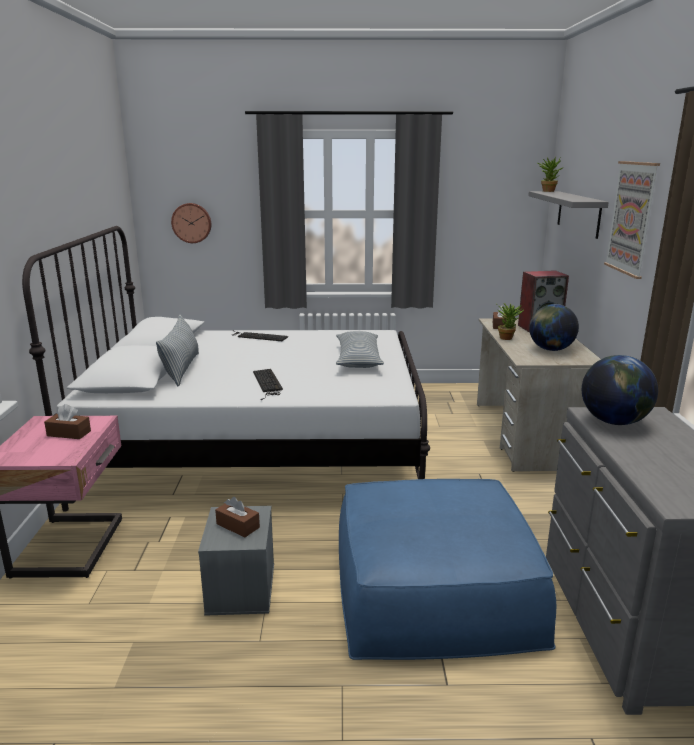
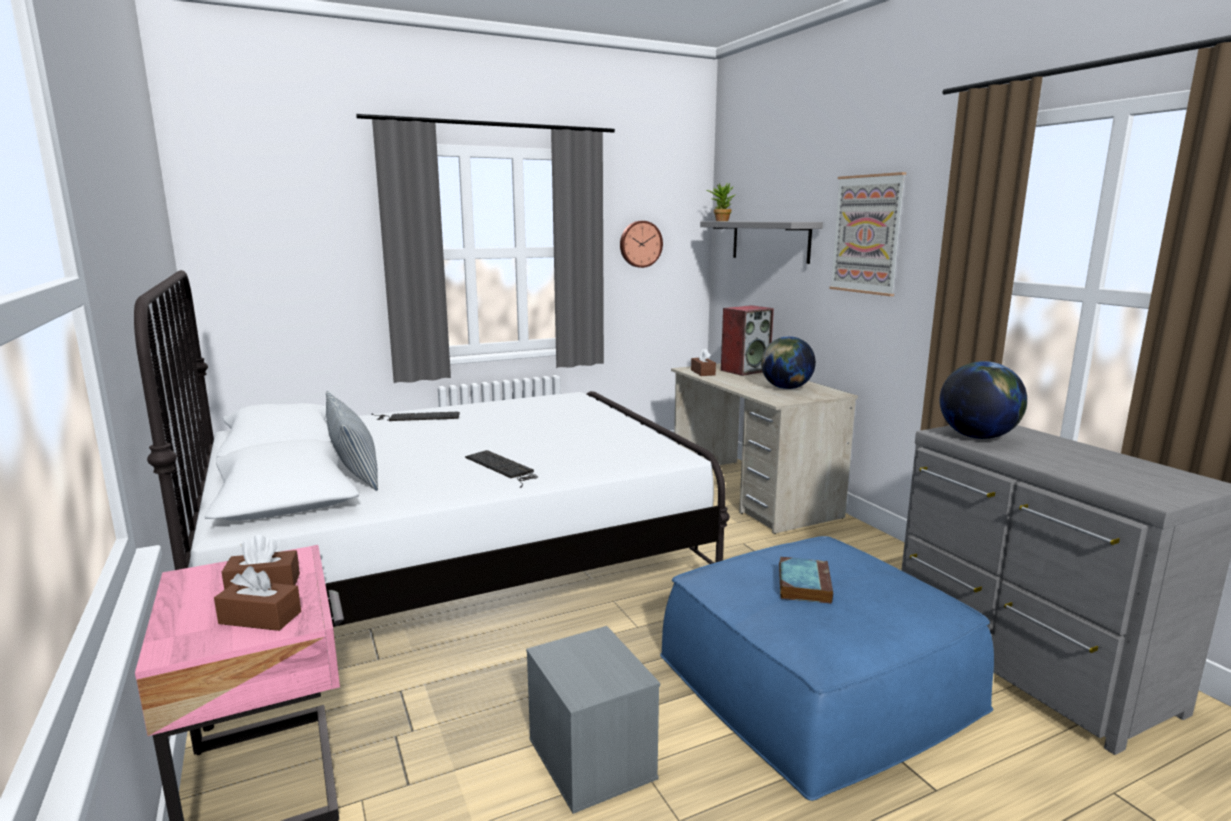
camera: 25 degrees left, 5 degrees down
(192, 223) = (275, 270): wall clock -> wall clock (640, 244)
(238, 526) = (591, 663): brown tissue box -> brown tissue box (260, 618)
(358, 359) = (581, 425): pillow -> none
(423, 511) = (803, 584): none -> book
(507, 337) = (728, 382): potted plant -> none

